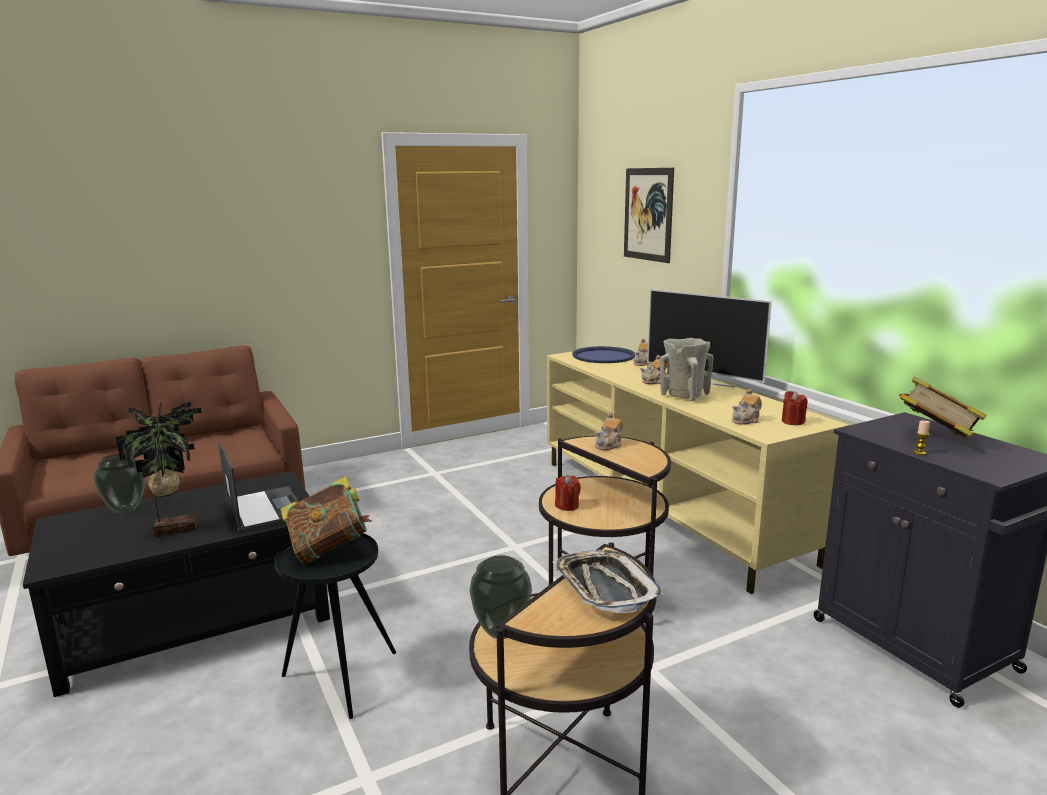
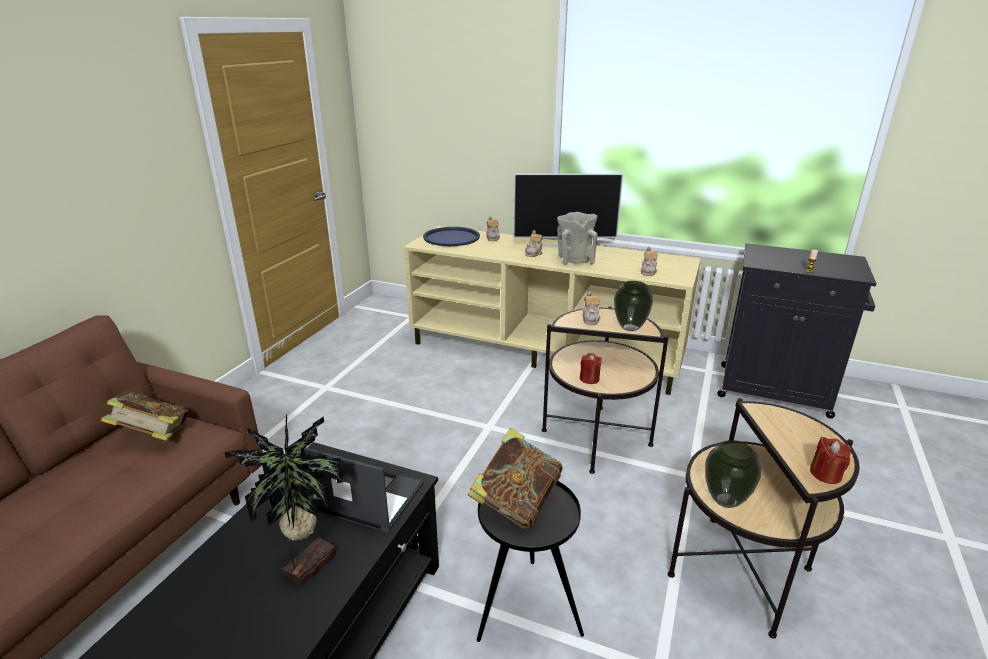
camera: 40 degrees left, 10 degrees up
(126, 510) = (198, 577): vase -> vase (630, 328)
(605, 587) = (799, 434): tray -> none
(648, 214) = (457, 101): picture -> none
(792, 421) = (672, 264): red candle -> red candle (825, 474)
(934, 438) = (794, 258): book -> book (154, 437)

